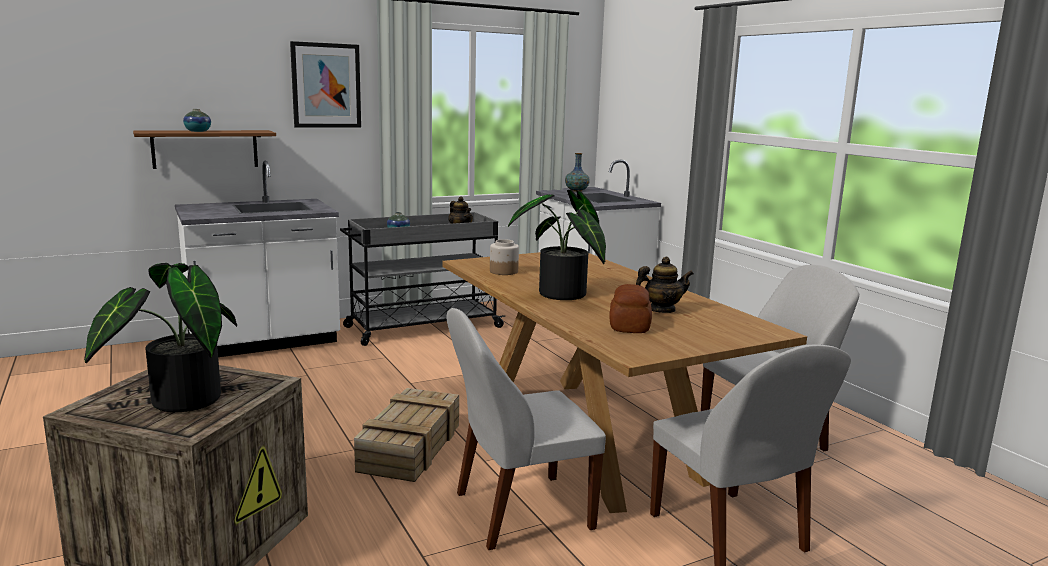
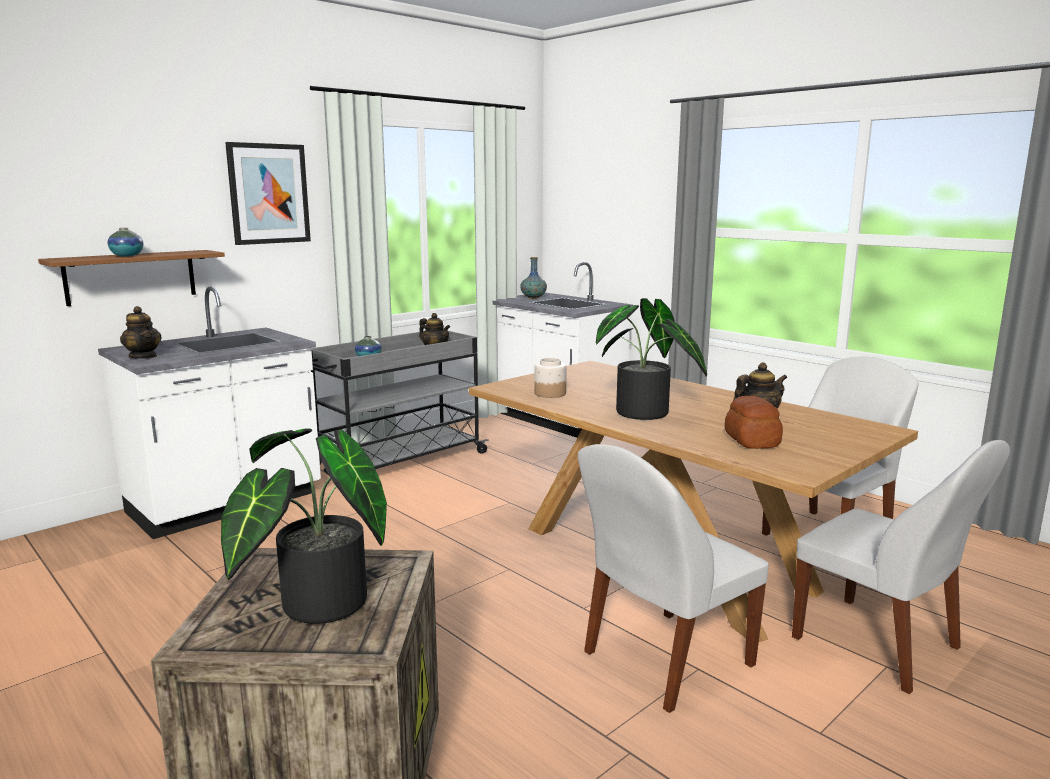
camera: 15 degrees left, 0 degrees up
(197, 212) = (143, 357): none -> teapot
(410, 446) = (491, 605): crate -> none

